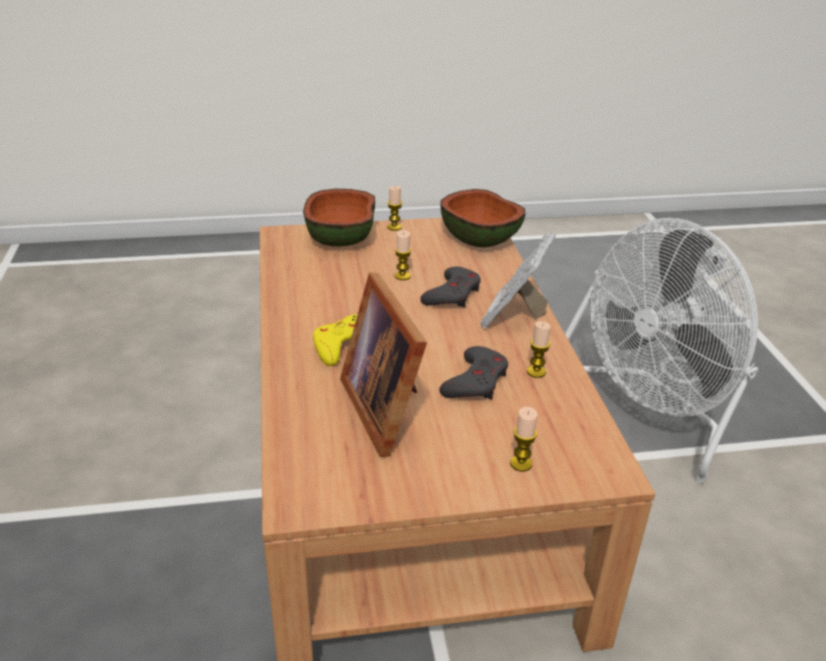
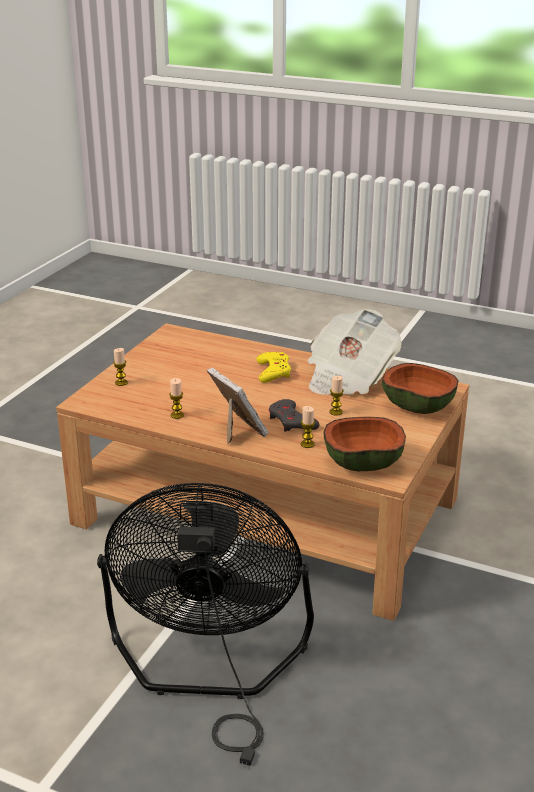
camera: 125 degrees right, 5 degrees down
(310, 291) = (348, 377): none -> newspaper
(387, 407) = (205, 366): picture frame -> none
(394, 227) = (419, 434): candle -> candle (307, 444)
(475, 381) = (194, 395): grey game controller -> none
(652, 406) = (211, 673): white fan -> black fan

